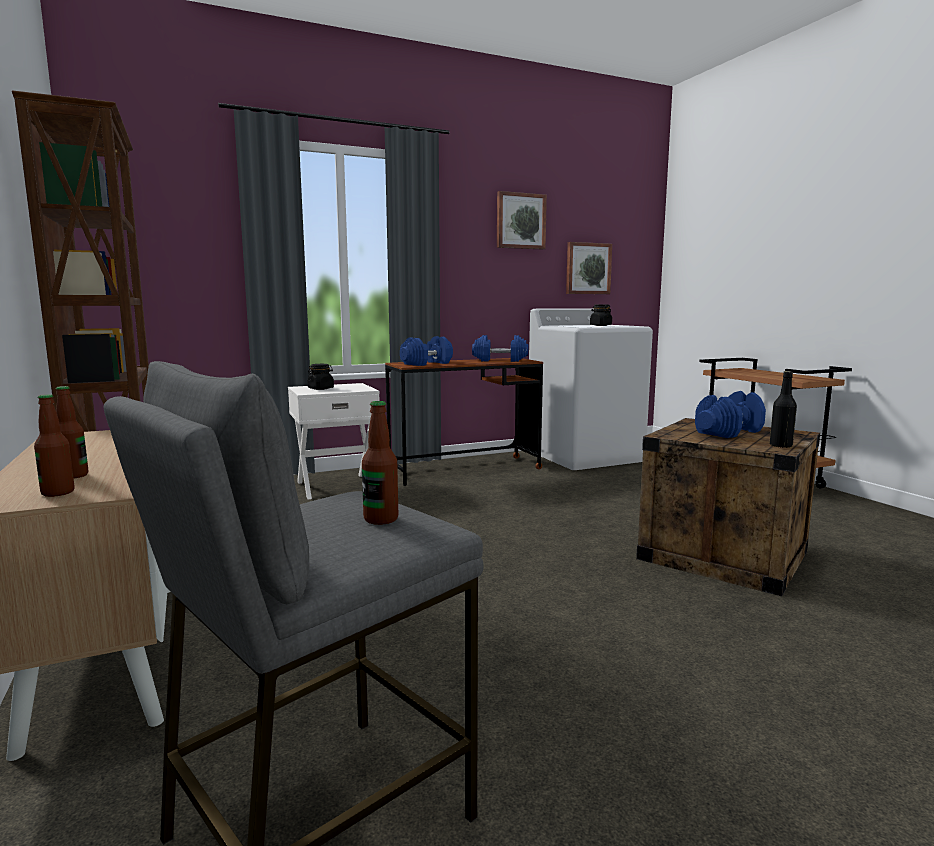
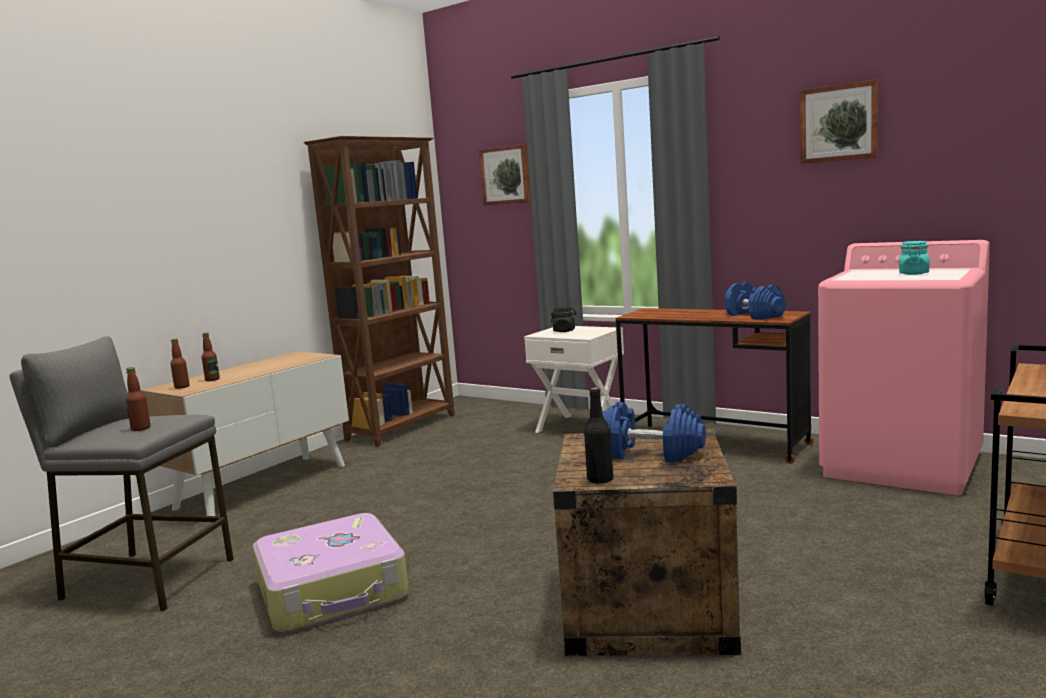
camera: 60 degrees right, 0 degrees up
(427, 364) = (661, 314): blue dumbbell -> none
(562, 666) = (333, 591): none -> suitcase
(585, 456) = (903, 465): white washing machine -> pink washing machine
(587, 268) = (967, 177): picture -> picture (506, 175)
(600, 325) = (913, 273): black jar -> turquoise jar

